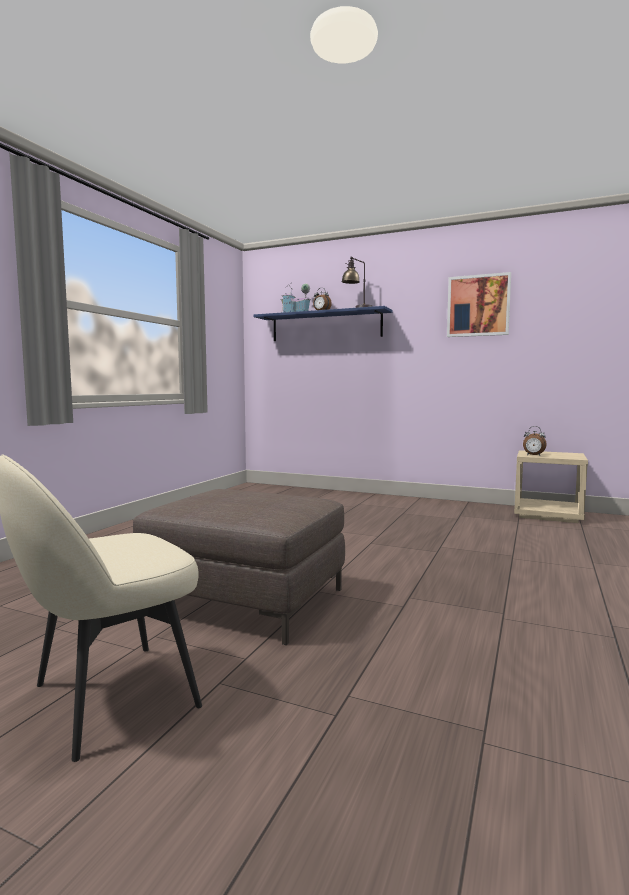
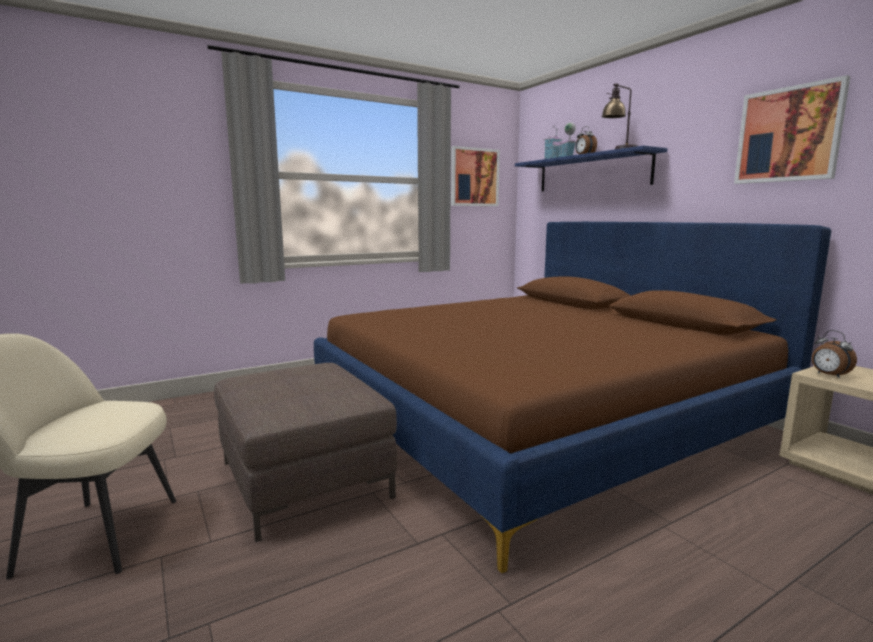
camera: 35 degrees right, 5 degrees up
(216, 324) = (474, 177): none -> picture
(351, 523) = (536, 416): none -> brown bed

